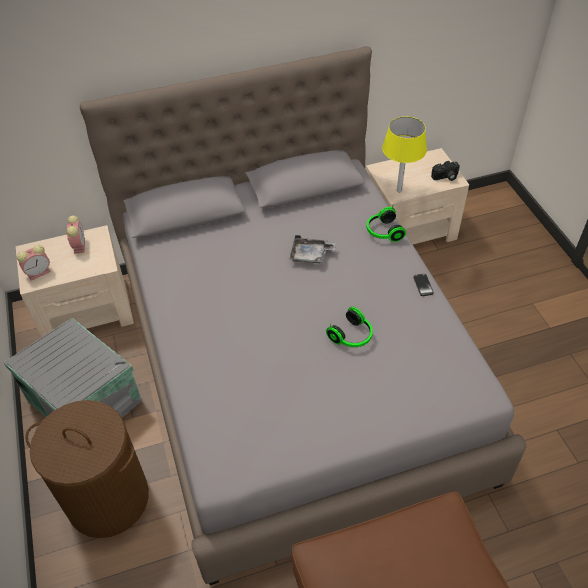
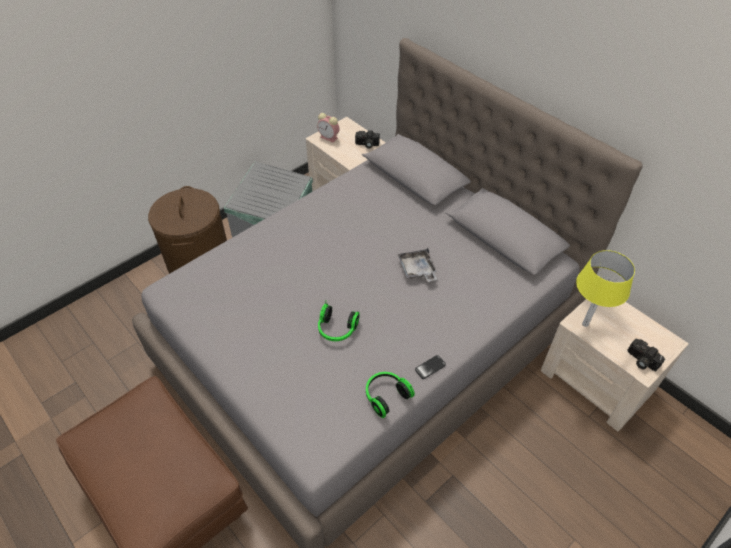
camera: 65 degrees right, 0 degrees up
(79, 245) = (367, 144): alarm clock -> camera
(383, 232) = (483, 314): headphones -> headphones (385, 396)

